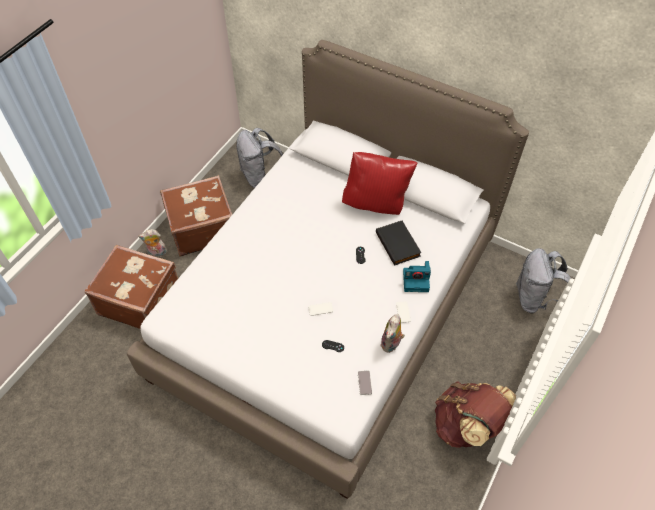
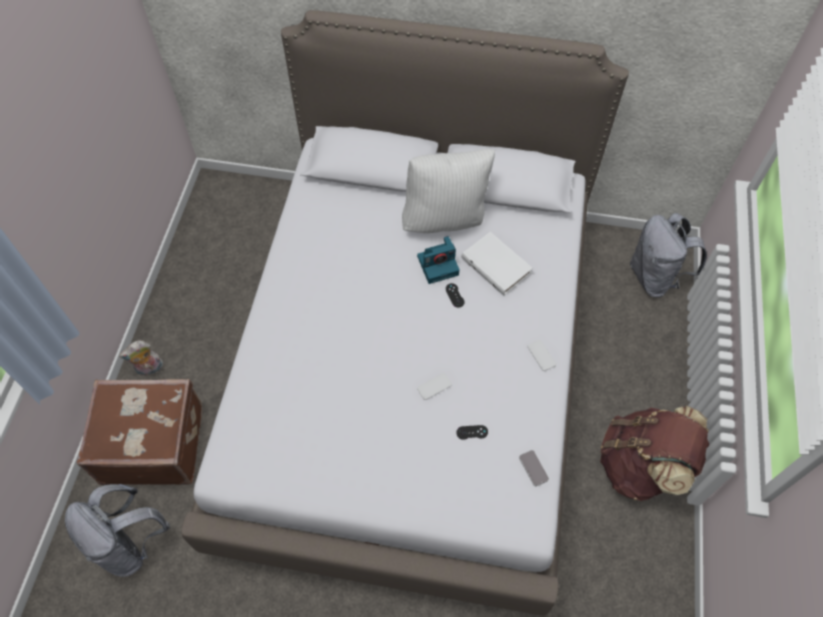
camera: 20 degrees left, 5 degrees up
(201, 228) = (198, 315): brown suitcase -> none
(260, 177) = (250, 219): grey backpack -> grey backpack (131, 543)
(376, 203) = (445, 218): red pillow -> white pillow
(391, 344) = (545, 404): plush toy -> none
(399, 244) = (497, 265): black book -> white book
(416, 280) = (540, 307): camera -> camera (438, 265)

